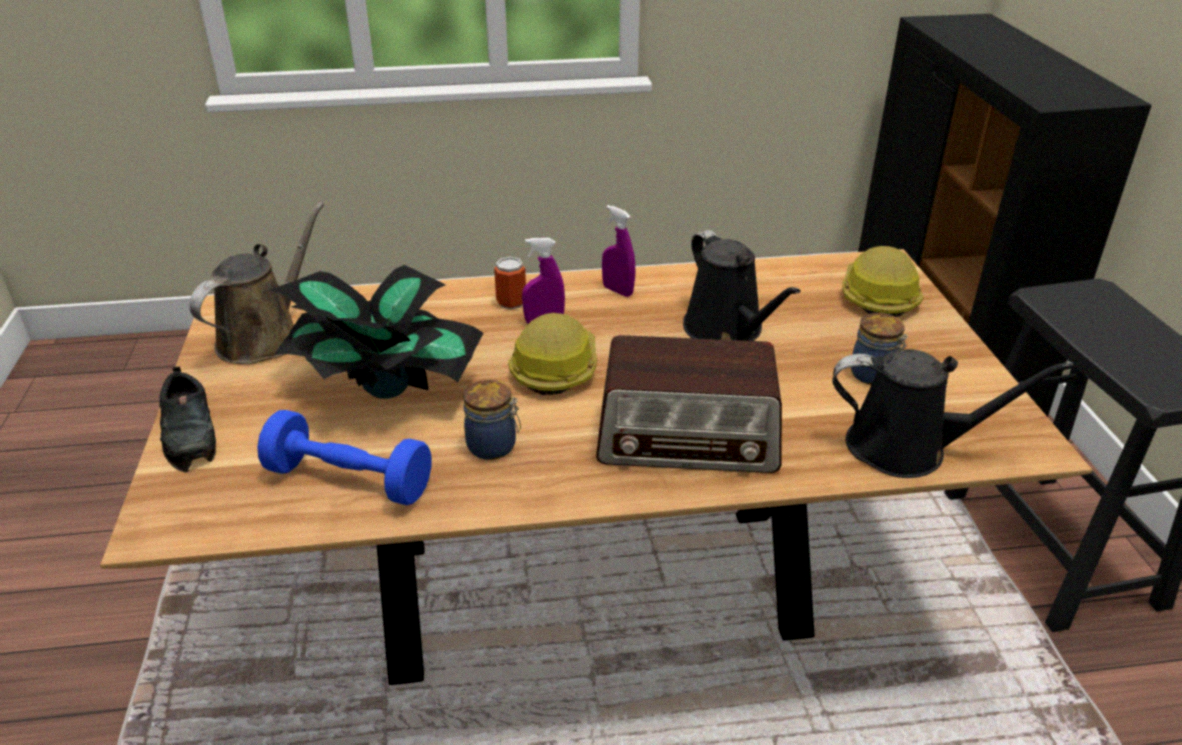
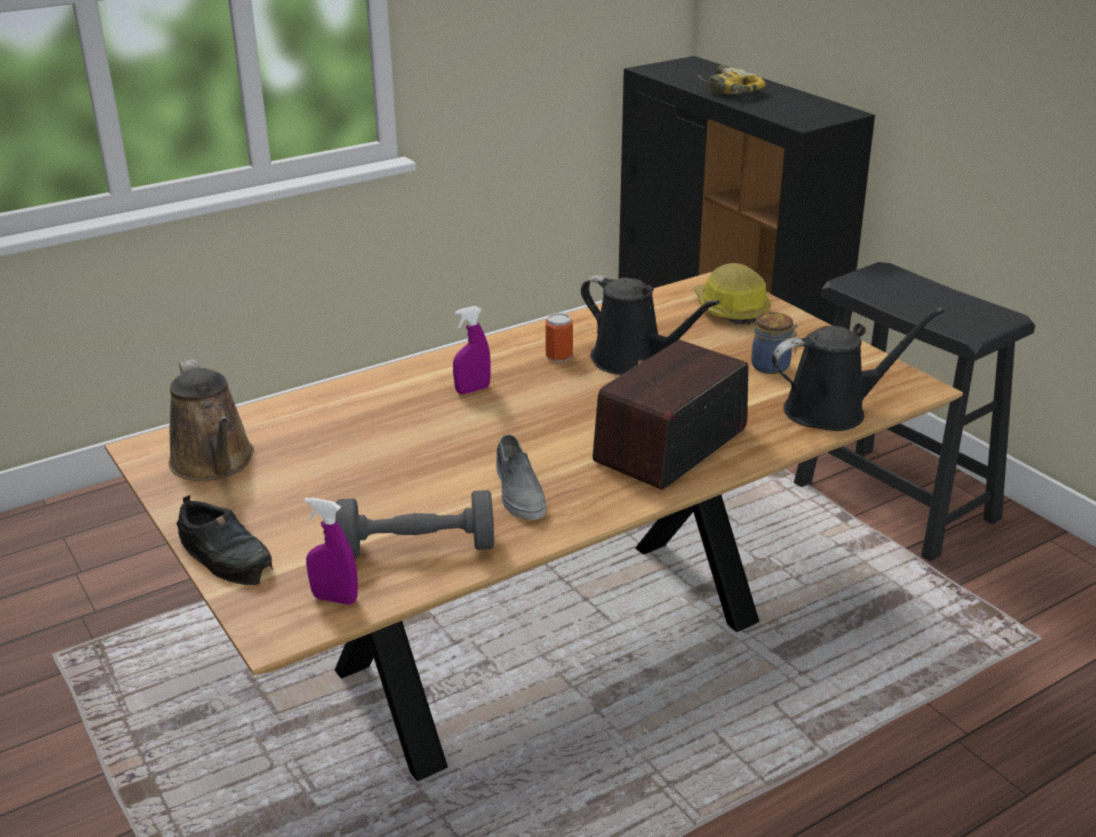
camera: 25 degrees left, 5 degrees down
(265, 337) = (214, 463): brown watering can -> brown watering can turned 150 degrees clockwise
(349, 480) = (417, 548): blue dumbbell -> grey dumbbell
(385, 387) = (377, 473): potted plant -> none
(494, 446) = (518, 491): jar -> grey shoe
(511, 302) = (427, 381): can -> can (559, 356)
(555, 368) = (515, 422): hard hat -> none
(617, 291) = (514, 351): purple spray bottle -> purple spray bottle (335, 599)
(688, 439) = (670, 445): radio -> radio turned 150 degrees clockwise
(992, 53) = (726, 90): none -> power drill

